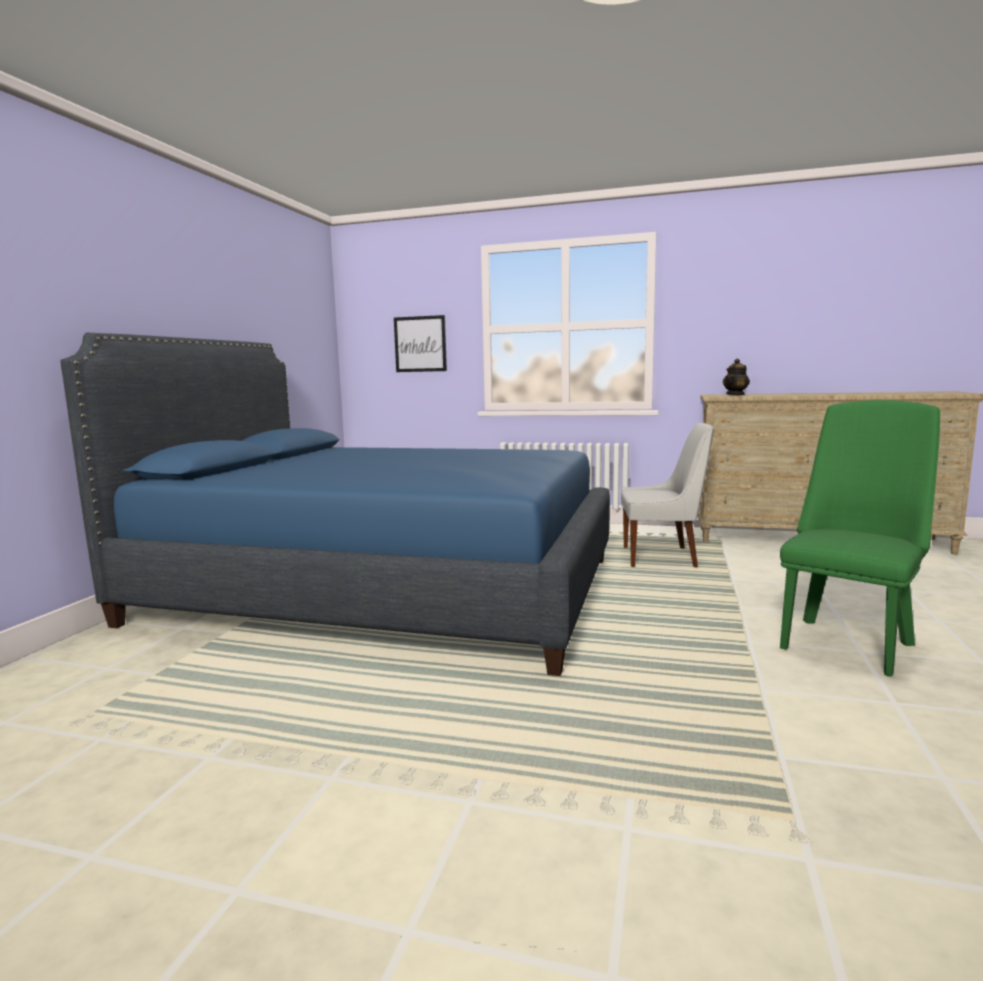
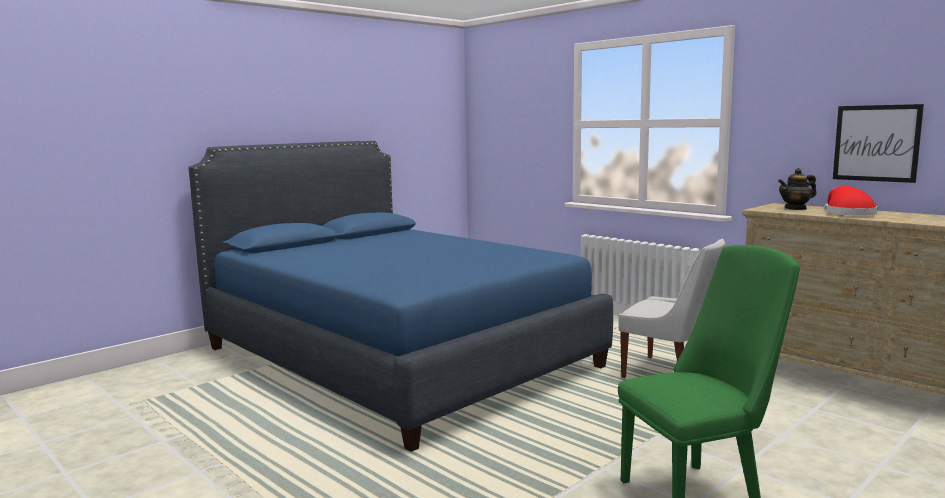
camera: 30 degrees right, 0 degrees up
(420, 344) = (524, 135): picture -> picture (876, 143)
(786, 394) = (847, 214): none -> red hat

